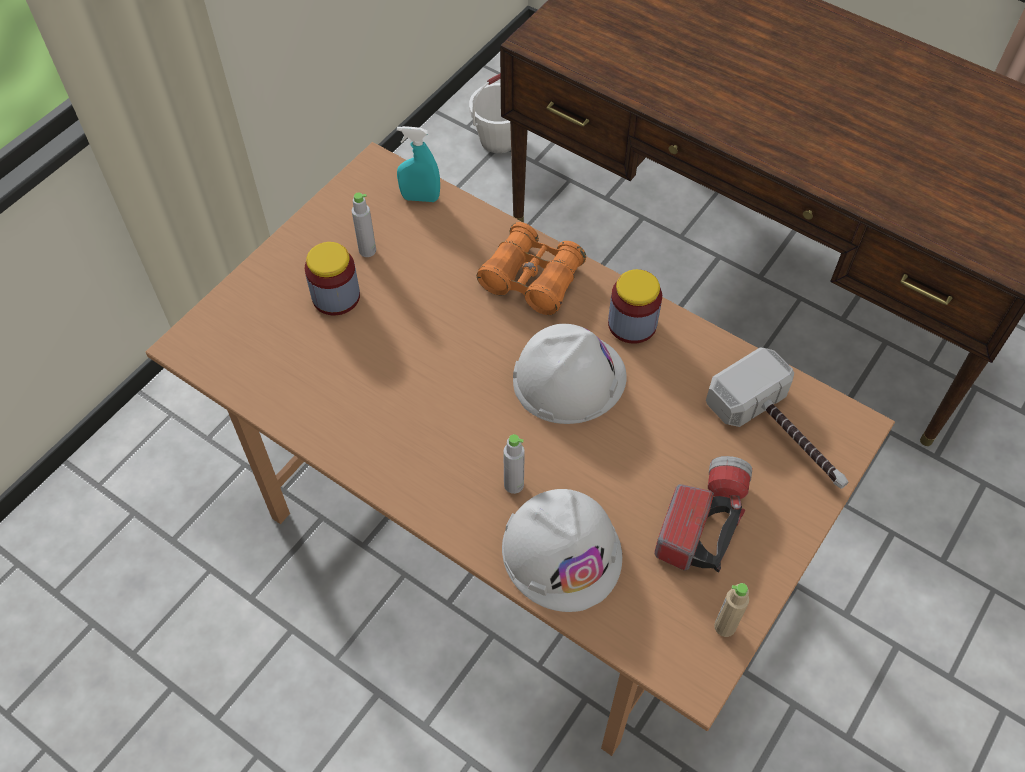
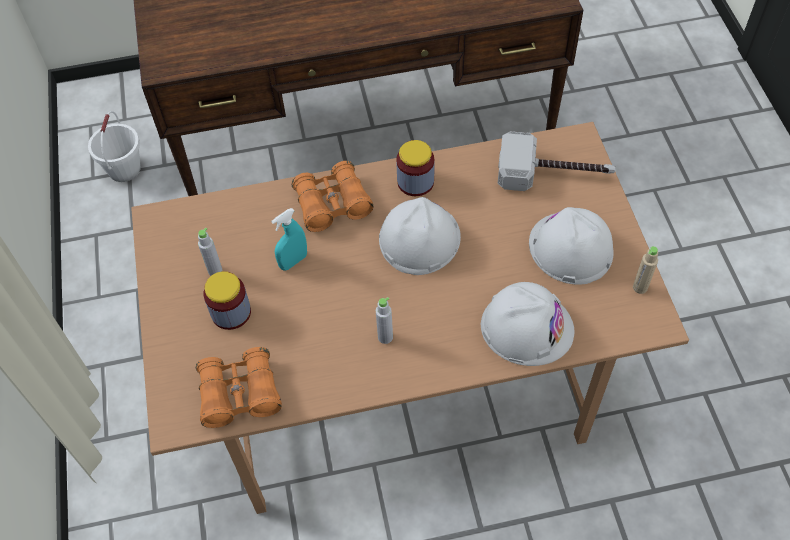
camera: 45 degrees left, 0 degrees up
(259, 369) = (239, 394): none -> orange binoculars
(420, 198) = (207, 214): turquoise spray bottle -> turquoise spray bottle (293, 261)
(513, 485) = (461, 318): grey bottle -> grey bottle (385, 337)
(702, 521) = (570, 248): flashlight -> white hard hat

